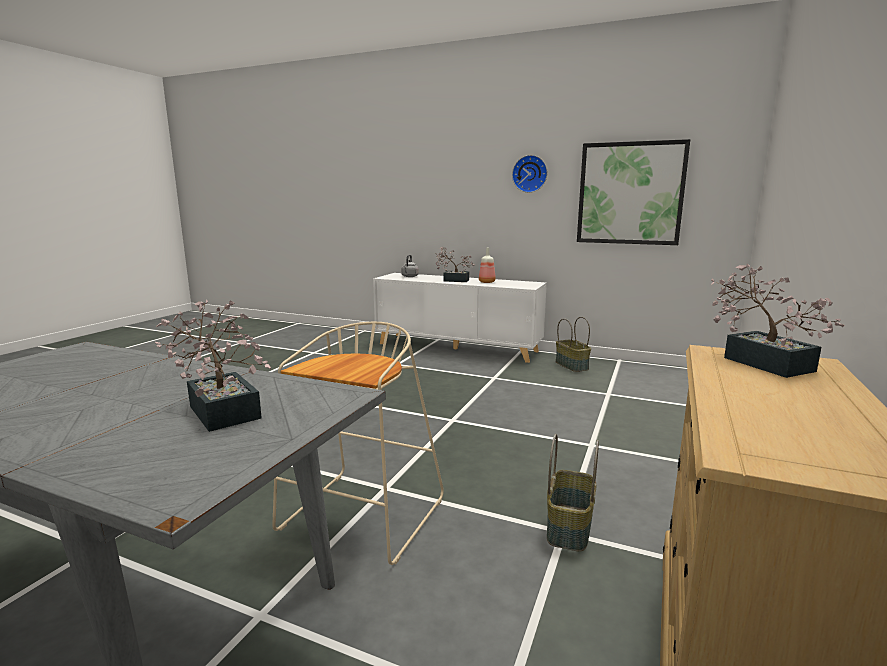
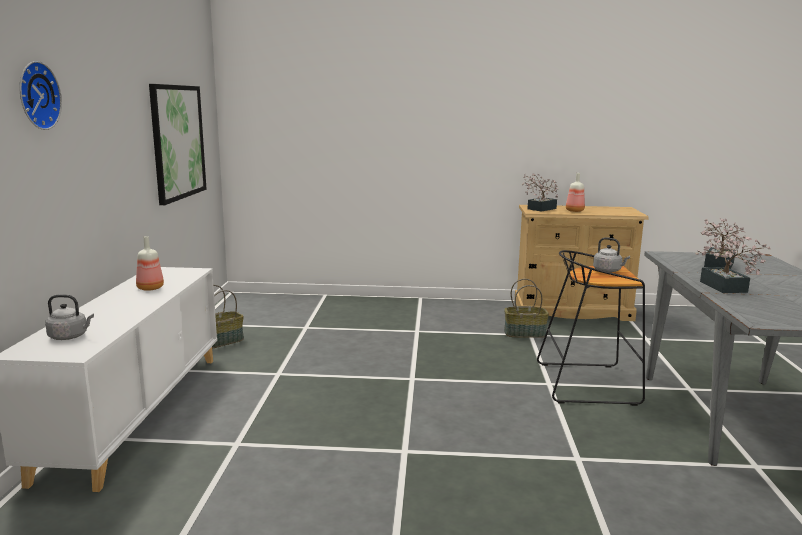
camera: 110 degrees left, 0 degrees up
(356, 368) = (608, 271): none -> grey kettle
(363, 517) = (588, 383): beige stool -> black stool
(453, 280) = (127, 305): potted plant -> potted plant (726, 288)
(530, 174) = (119, 122): wall clock -> wall clock (36, 95)
(754, 387) = (574, 211): none -> bottle

